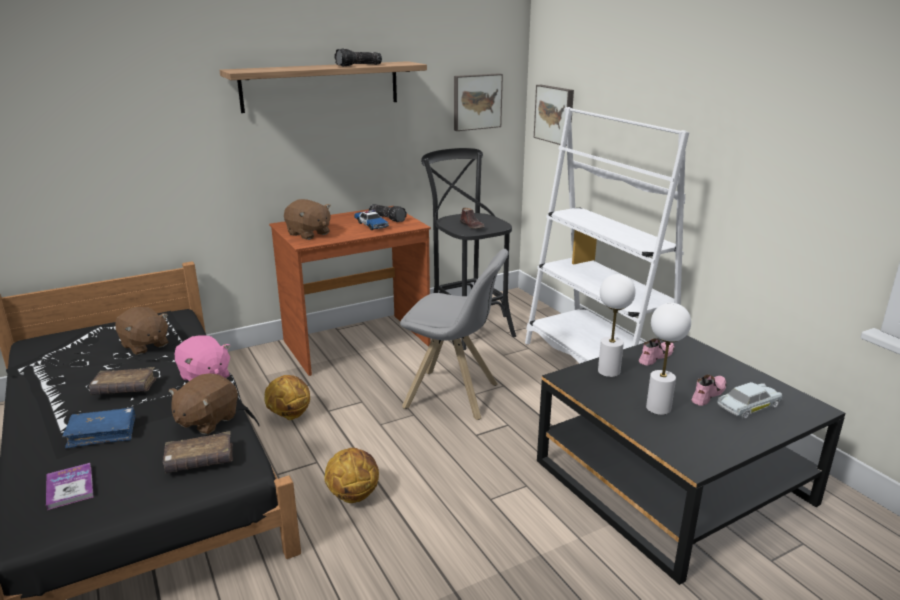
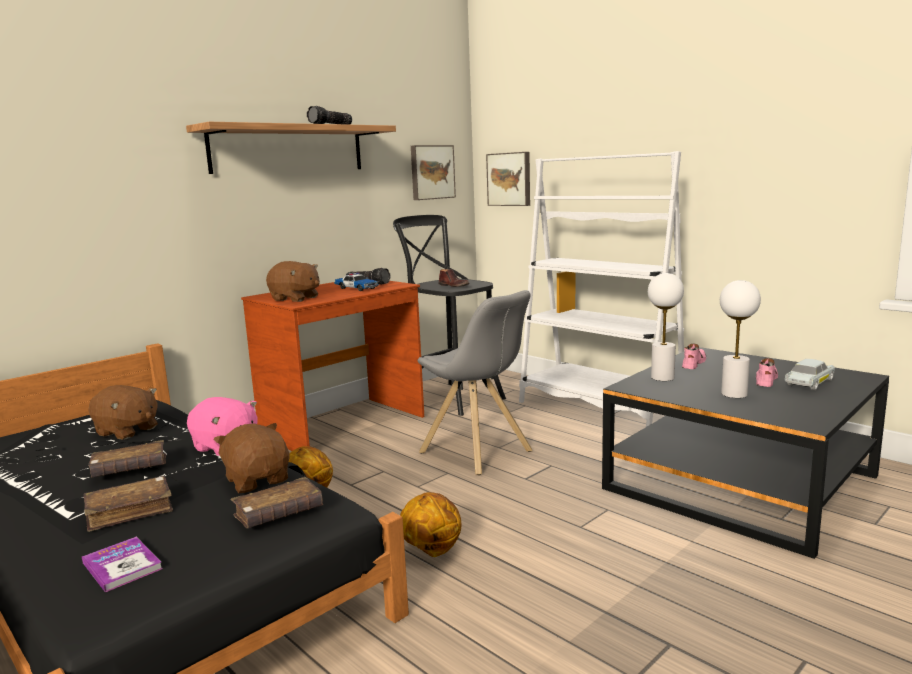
camera: 15 degrees left, 10 degrees down
(102, 433) = (129, 511): blue book -> brown book
(206, 420) = (258, 480): brown plush toy -> brown plush toy turned 135 degrees clockwise
(452, 395) = (477, 451): grey chair -> grey chair turned 45 degrees clockwise

